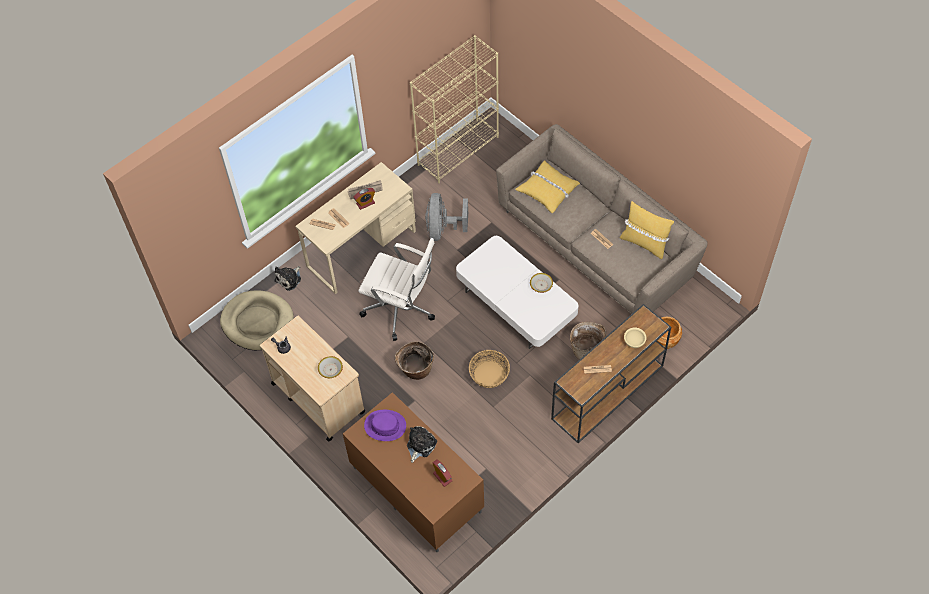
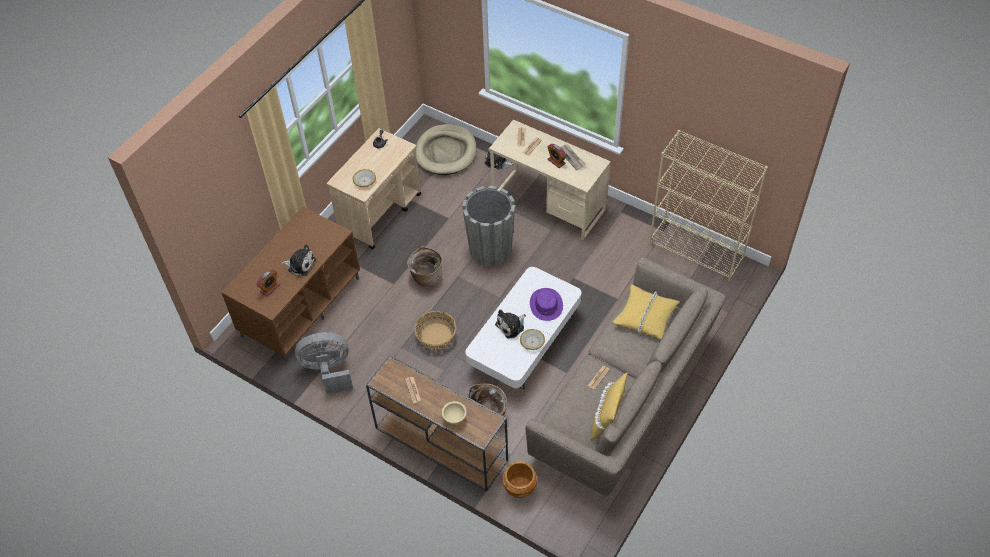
camera: 75 degrees right, 5 degrees down
(385, 425) = (315, 234): purple hat -> purple hat (546, 305)
(401, 308) = (490, 250): white office chair -> grey planter
(443, 229) = (594, 260): grey fan -> grey fan (328, 371)
(519, 297) = (511, 326): none -> plush toy

